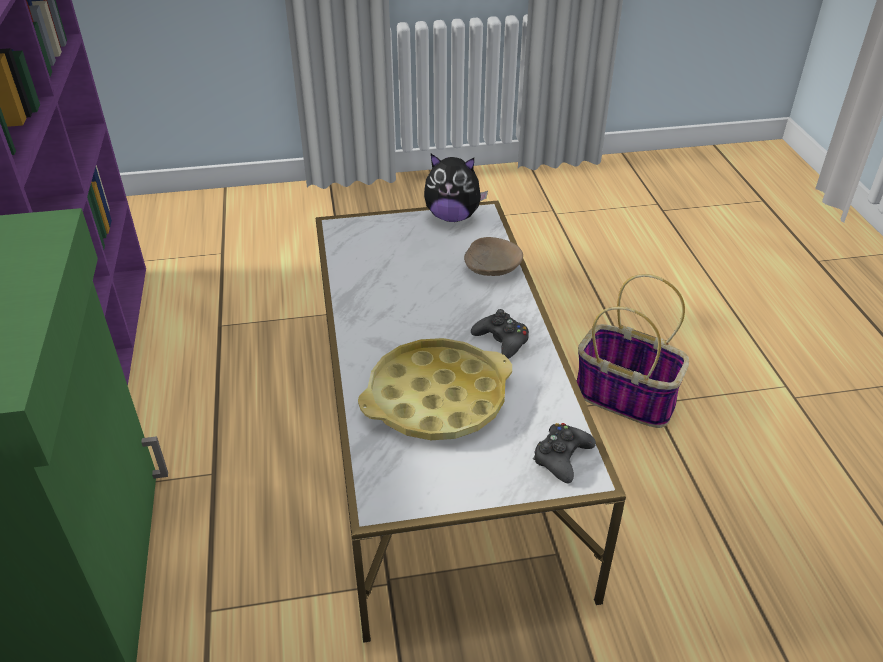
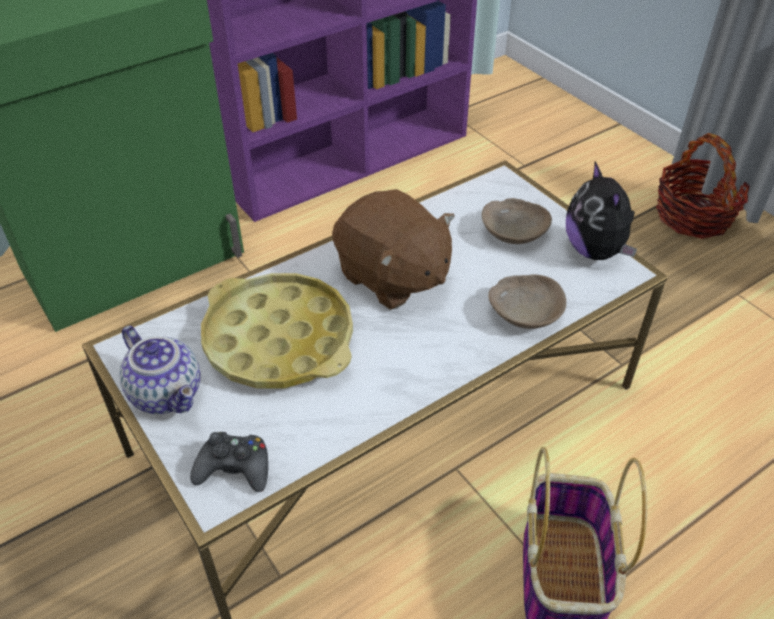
camera: 65 degrees right, 5 degrees up
(360, 203) = (693, 216): none -> basket
(404, 243) = (513, 231): none -> beige bowl
(408, 316) = (392, 277): none -> brown plush toy
(458, 481) = (168, 393): none -> teapot
(502, 340) = (399, 361): black game controller -> none

